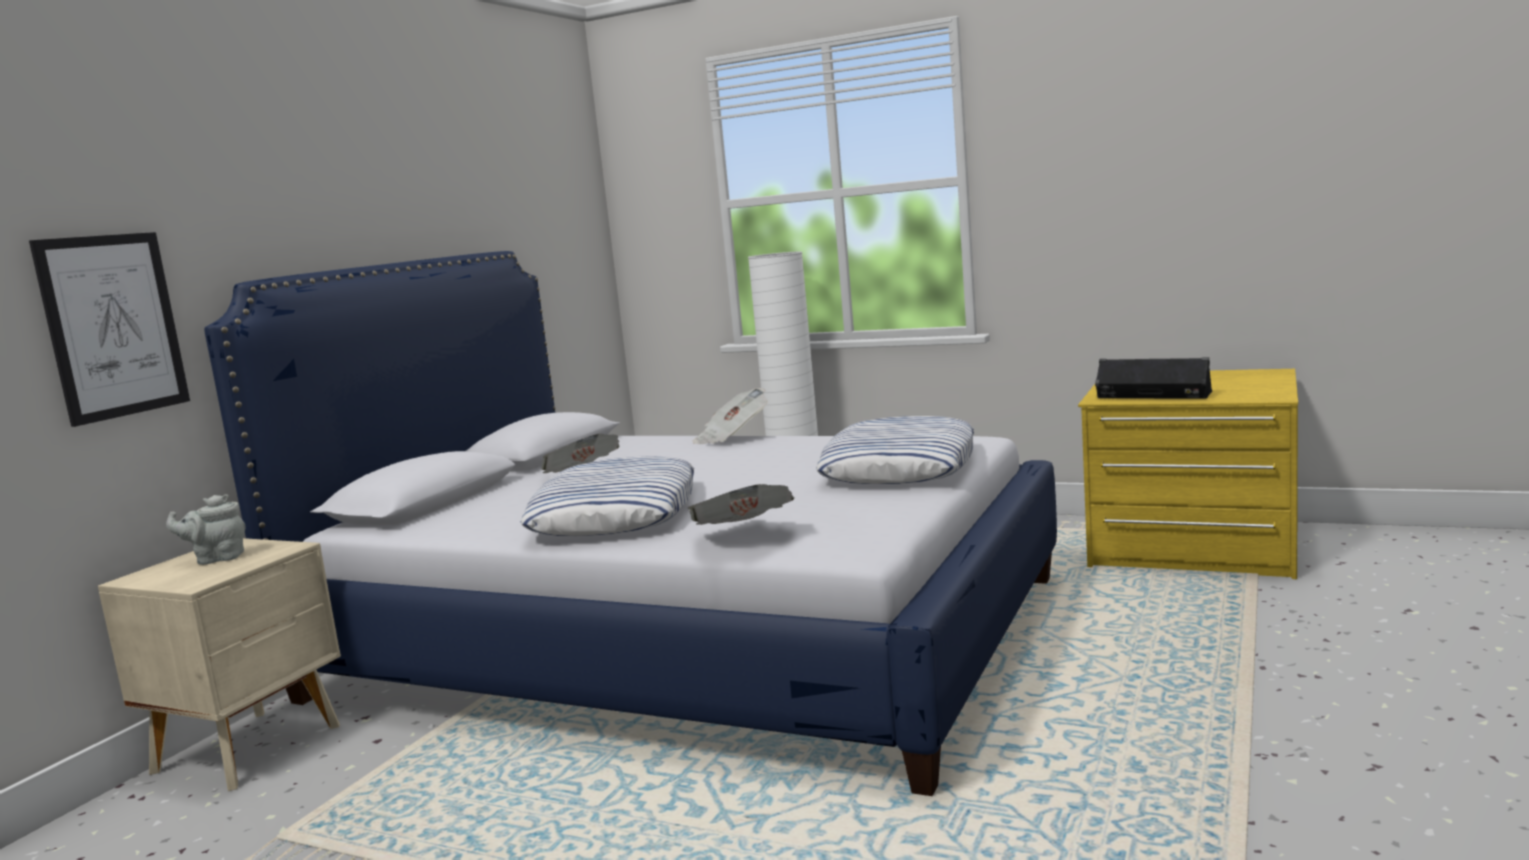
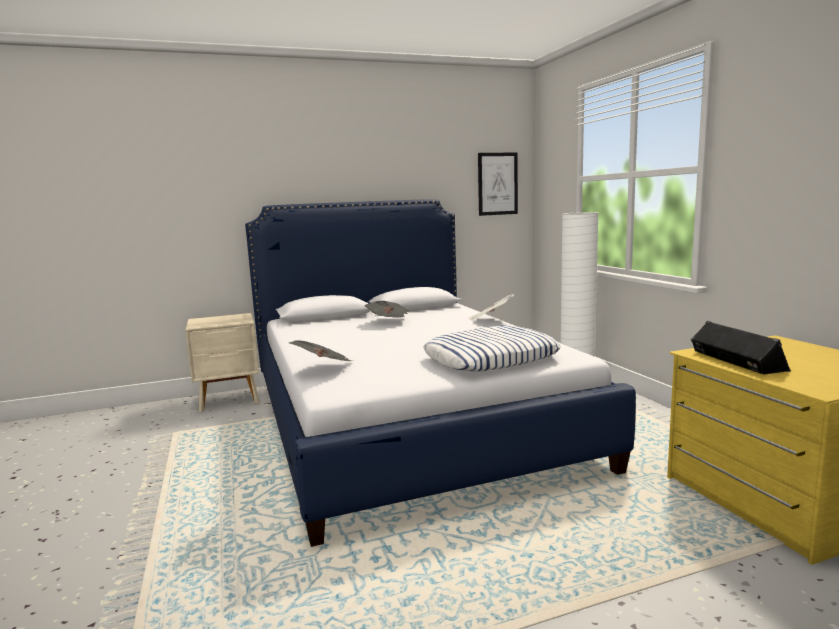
camera: 45 degrees right, 0 degrees up
(113, 326) = (210, 219): picture -> picture (497, 184)
(217, 559) = (224, 319): grey teapot -> none
(615, 513) = (340, 341): pillow -> none

